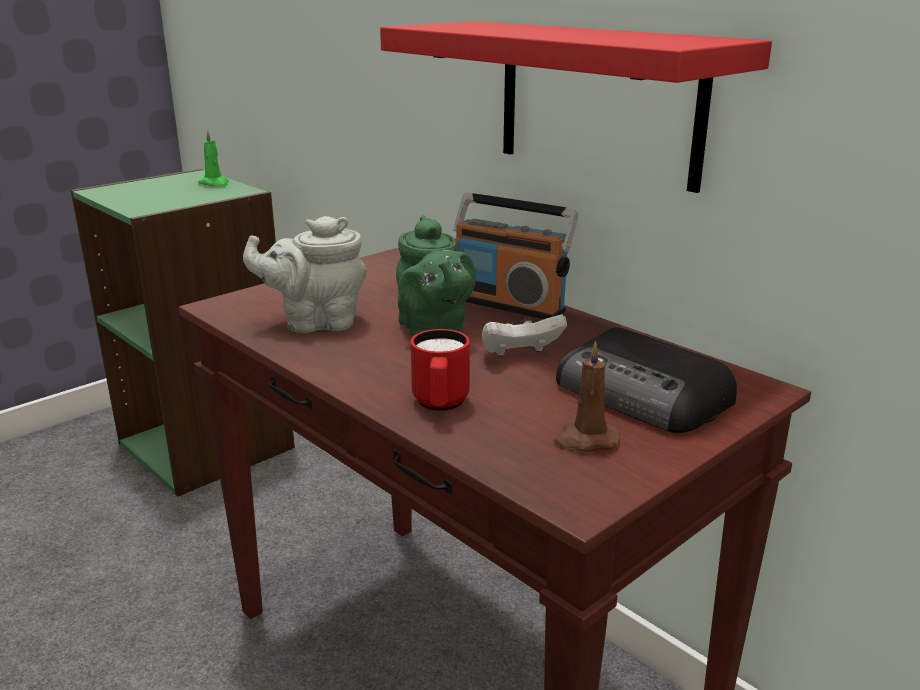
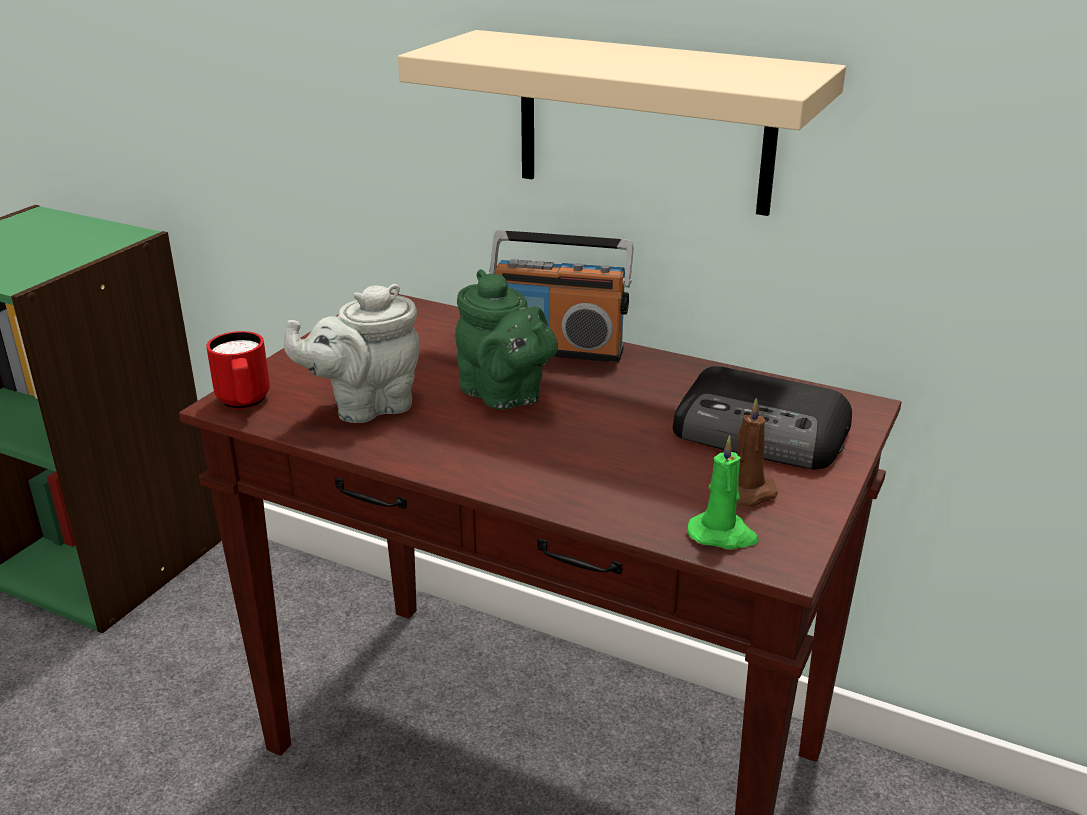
camera: 20 degrees left, 5 degrees up
(215, 183) = (79, 227): green candle -> green candle (723, 535)
(440, 406) = (580, 484): red mug -> red mug (244, 403)
(520, 355) = (615, 409): white game controller -> none
(598, 102) = (644, 122): red shelf -> beige shelf

